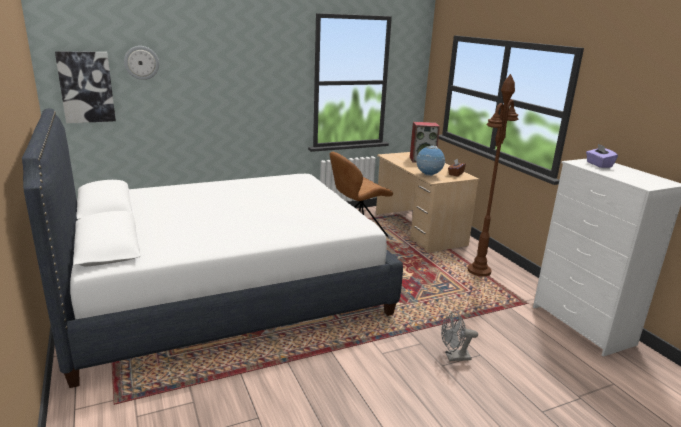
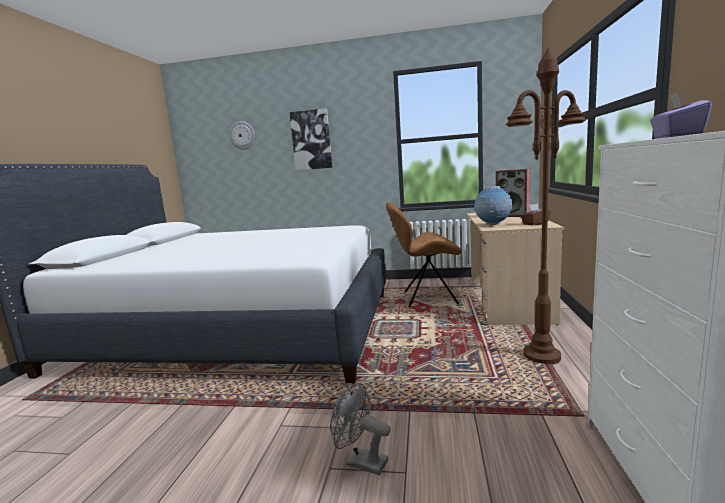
camera: 35 degrees right, 10 degrees down
(86, 87) = (205, 158): picture -> picture (311, 140)

